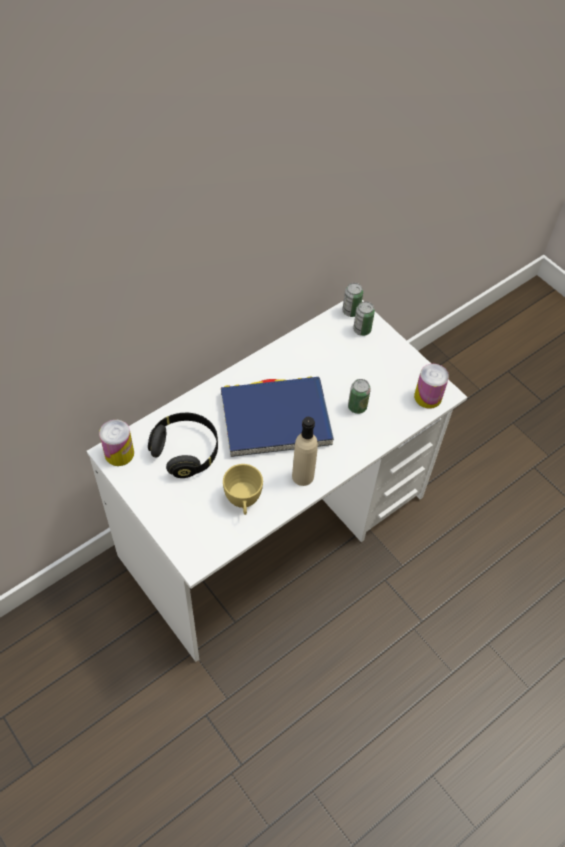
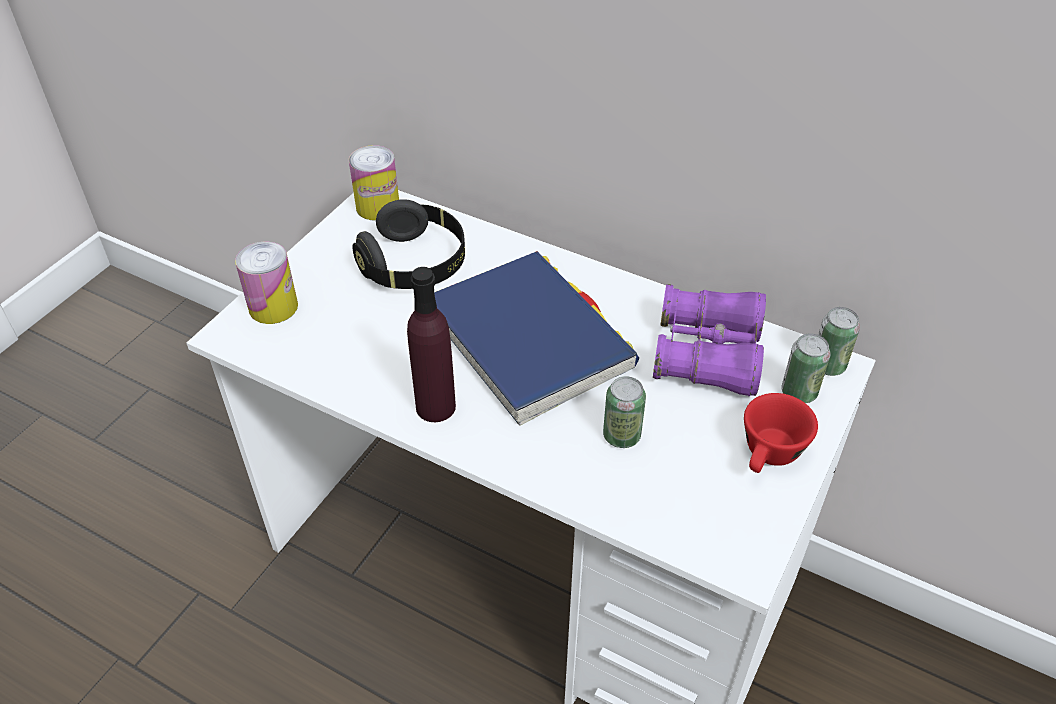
camera: 70 degrees right, 10 degrees down
(243, 501) = (353, 352): yellow cup -> none
(303, 476) = (435, 407): beige bottle -> purple bottle
(322, 351) = (707, 354): none -> purple binoculars
(393, 358) = (769, 456): none -> red cup
(428, 397) = (717, 538): can -> can (273, 307)

